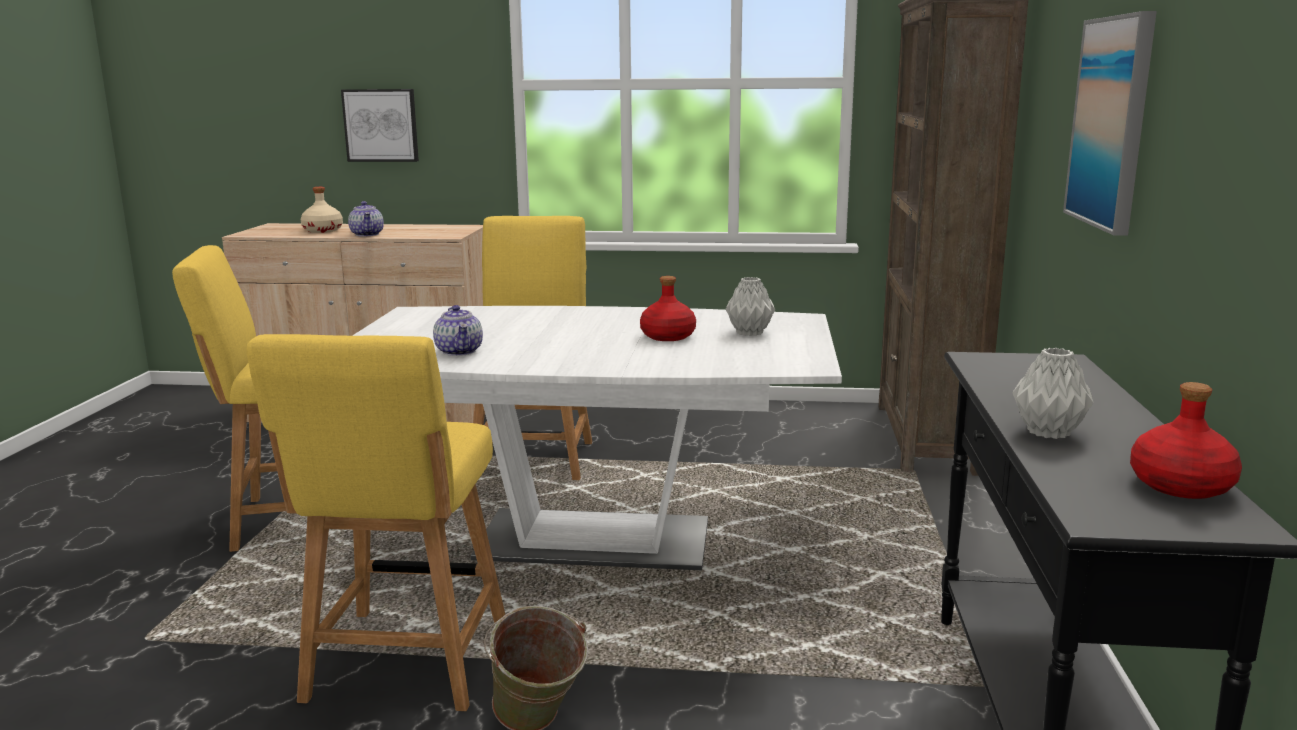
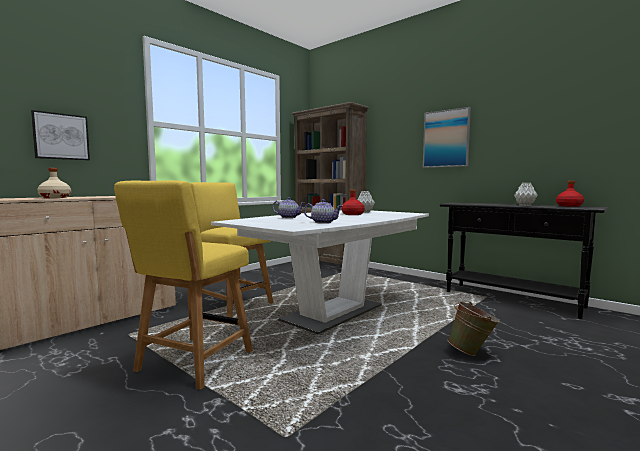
camera: 55 degrees left, 10 degrees down
(367, 234) = (102, 197): teapot -> teapot (289, 217)
(404, 665) = (400, 366): yellow chair -> none

